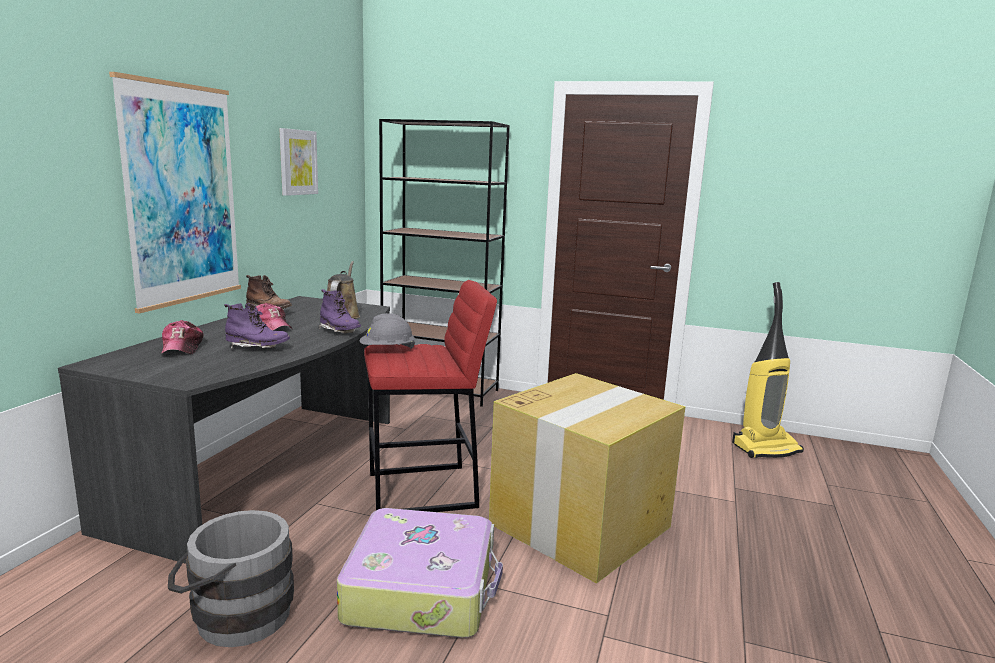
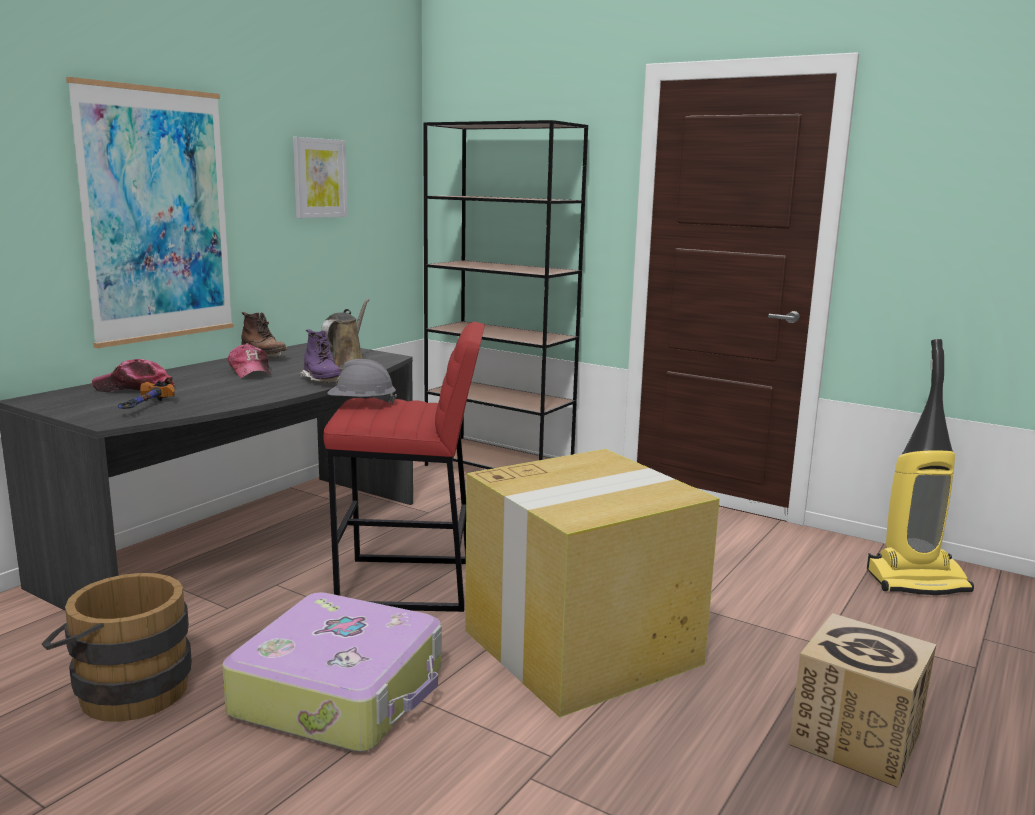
camera: 15 degrees right, 0 degrees up
(182, 347) = (135, 389): cap -> cap turned 90 degrees clockwise
(210, 365) = (146, 408): none -> hammer
(234, 616) = (124, 690): grey bucket -> brown bucket
(257, 348) = (213, 393): purple boot -> none
(795, 568) = (856, 739): none -> cardboard box

